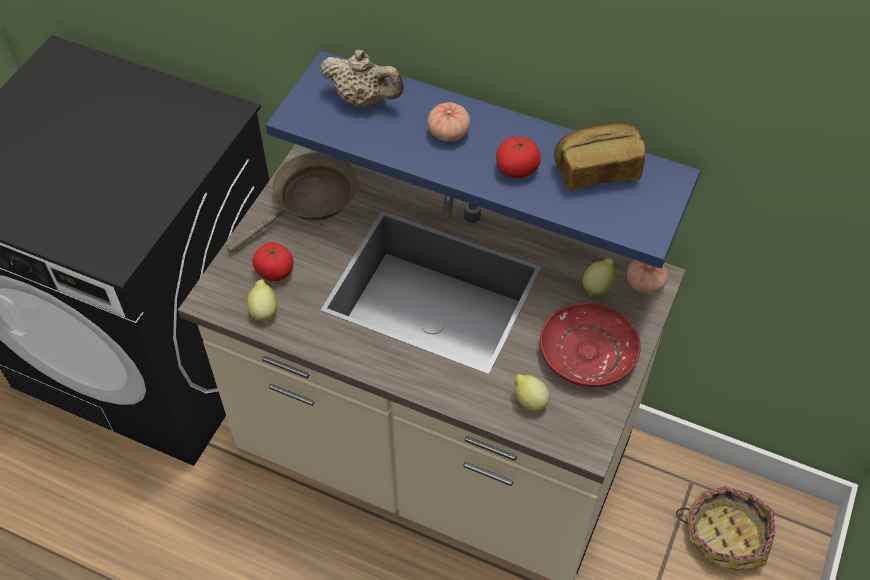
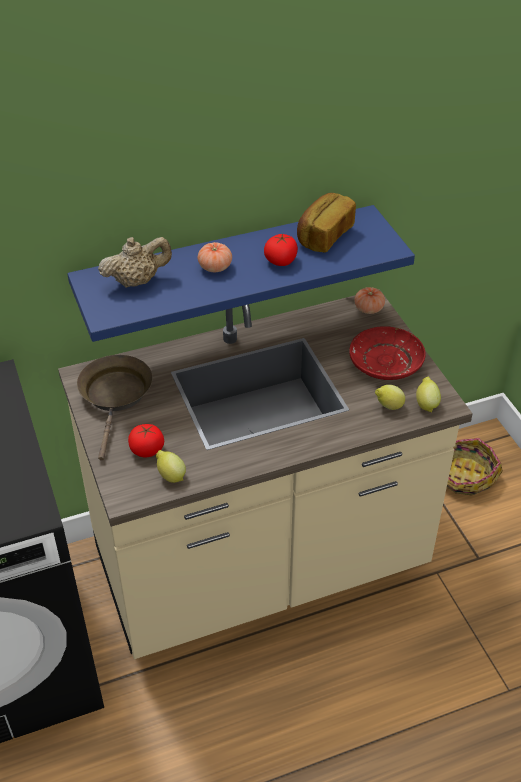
camera: 45 degrees left, 10 degrees down
(597, 286) = (347, 327): lemon -> lemon (426, 404)

